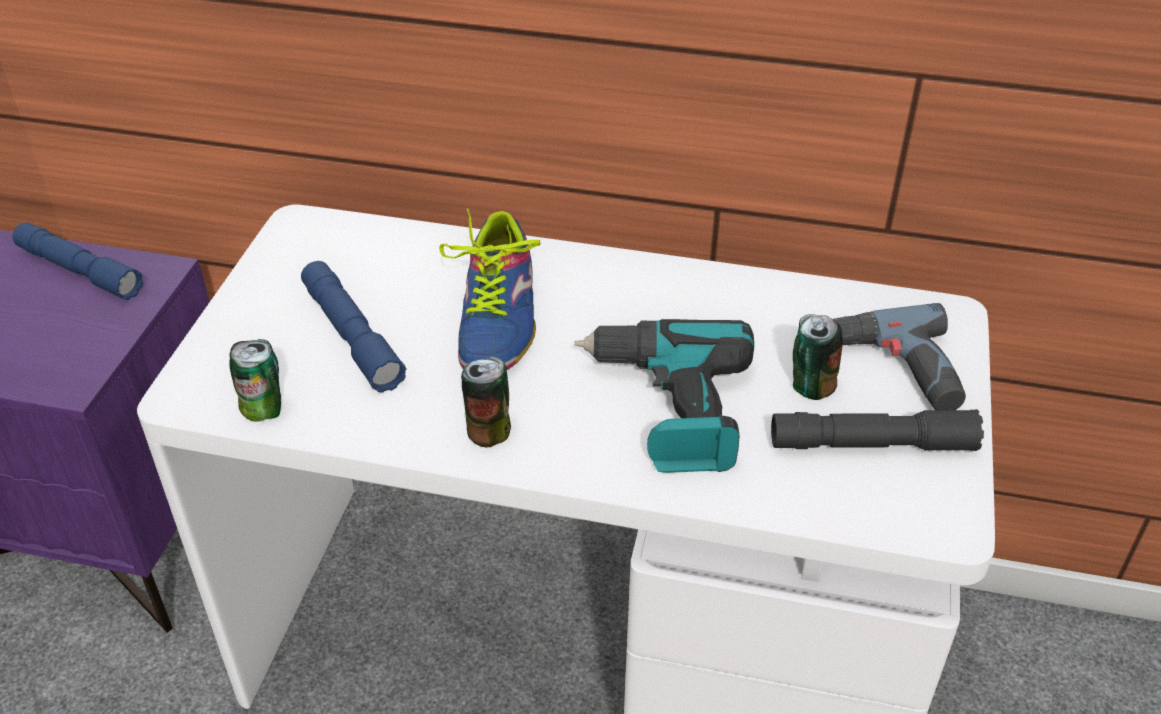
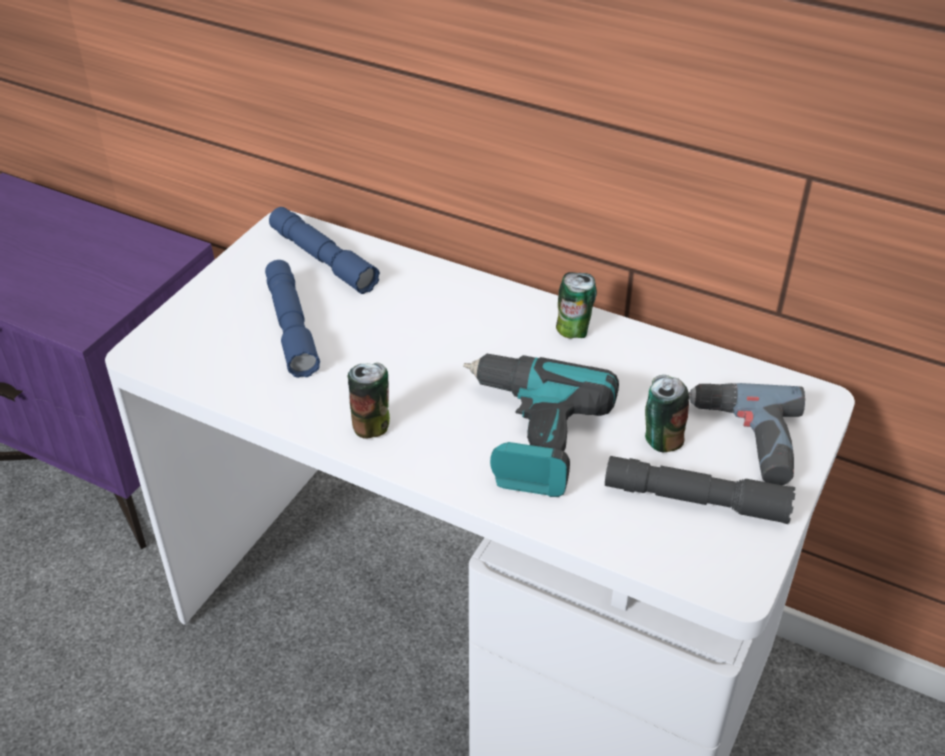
camera: 15 degrees right, 0 degrees up
(80, 271) = (117, 238): blue flashlight -> blue flashlight (323, 259)
(263, 411) = (200, 375): can -> can (573, 331)
(498, 316) = (416, 331): shoe -> none

